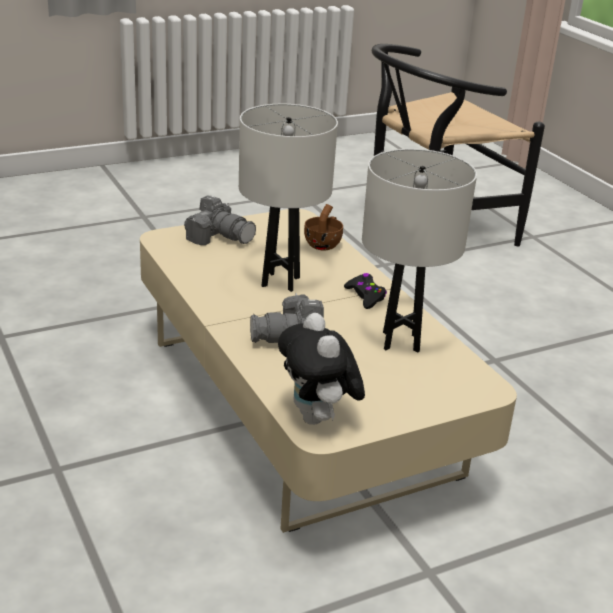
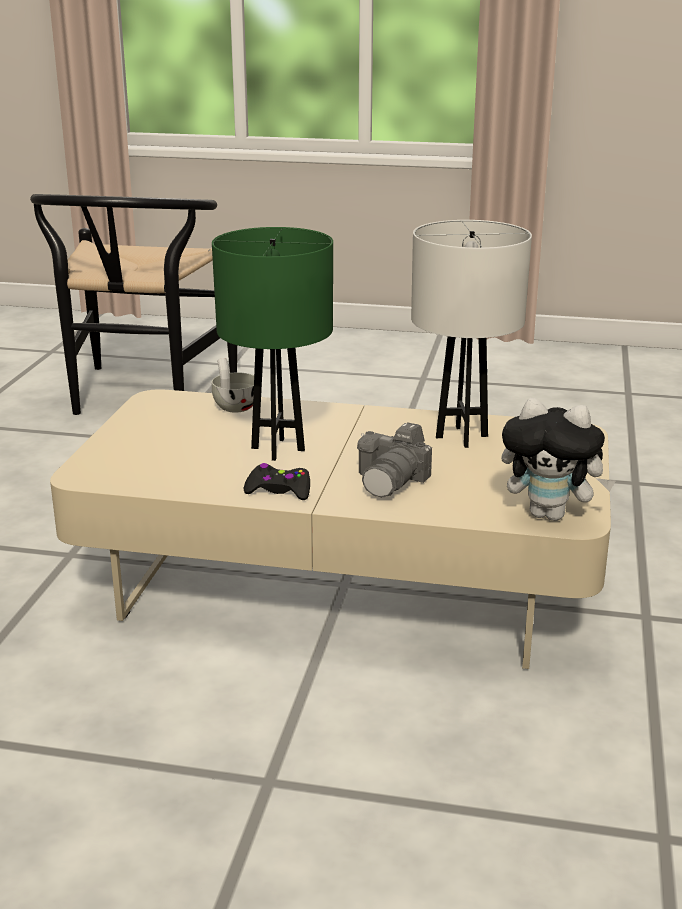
camera: 50 degrees left, 5 degrees down
(220, 237) = (133, 446): camera -> none
(280, 282) = (278, 449): white table lamp -> green table lamp
(324, 244) = (234, 406): brown cup -> white cup
(365, 296) = (362, 423): black game controller -> black game controller (279, 490)

